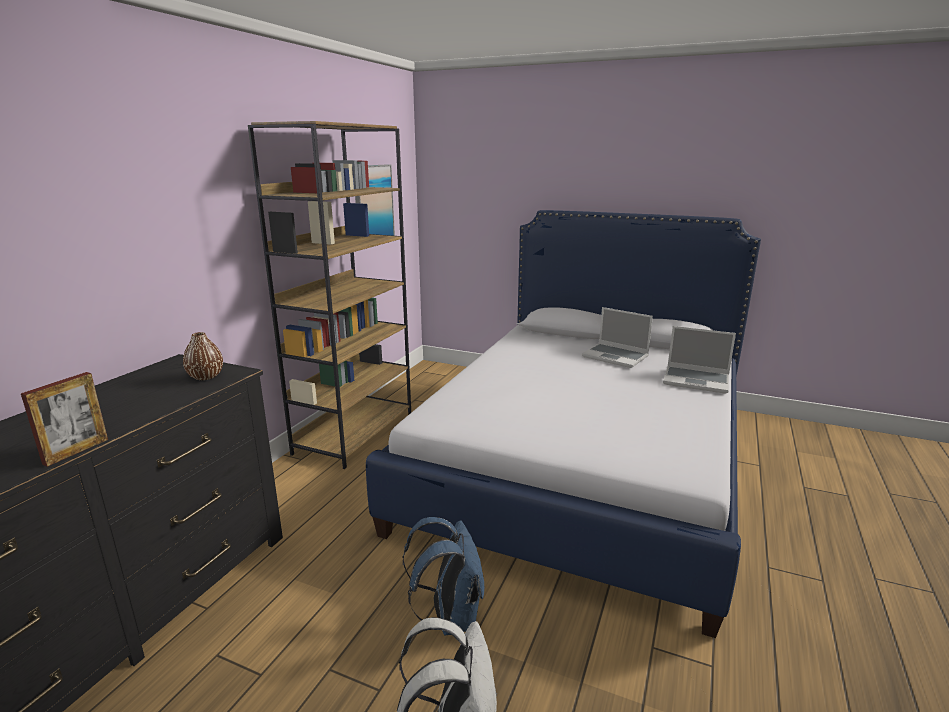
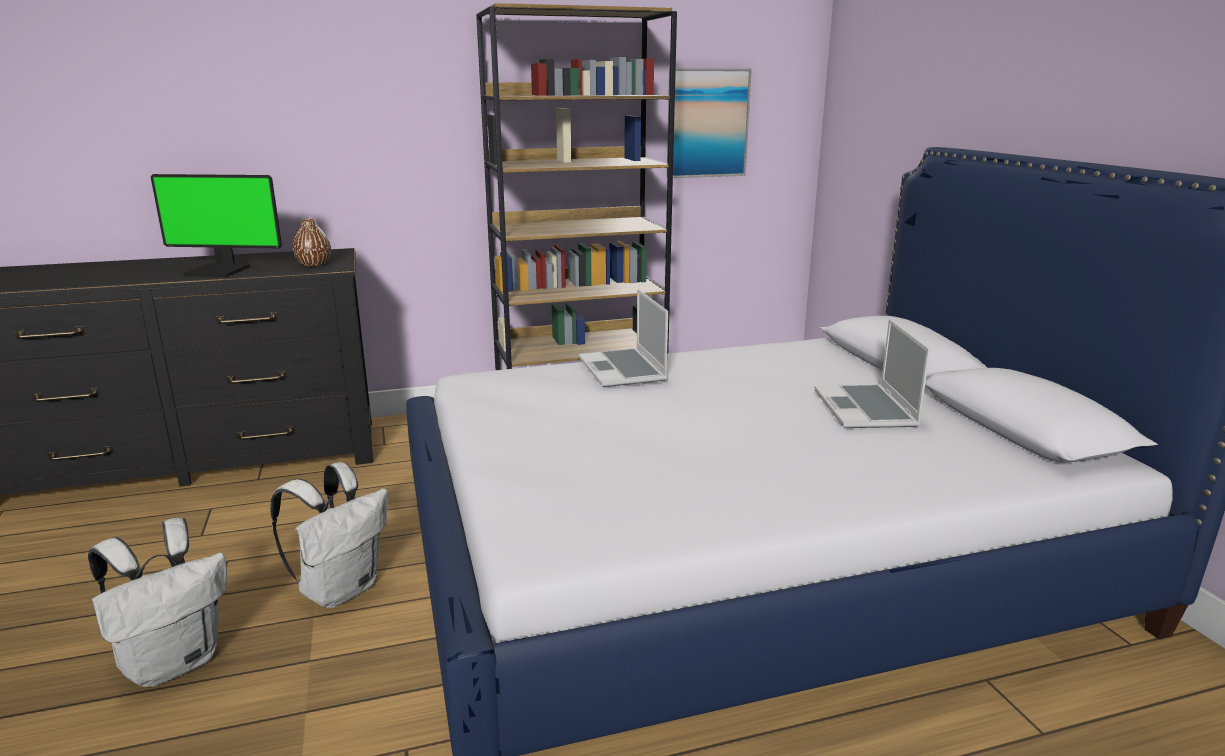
camera: 50 degrees right, 0 degrees up
(76, 451) = (142, 281): picture frame -> none
(128, 412) = (220, 271): none -> monitor
(450, 617) = (341, 589): blue backpack -> white backpack
(697, 380) = (899, 481): laptop -> laptop (623, 370)

